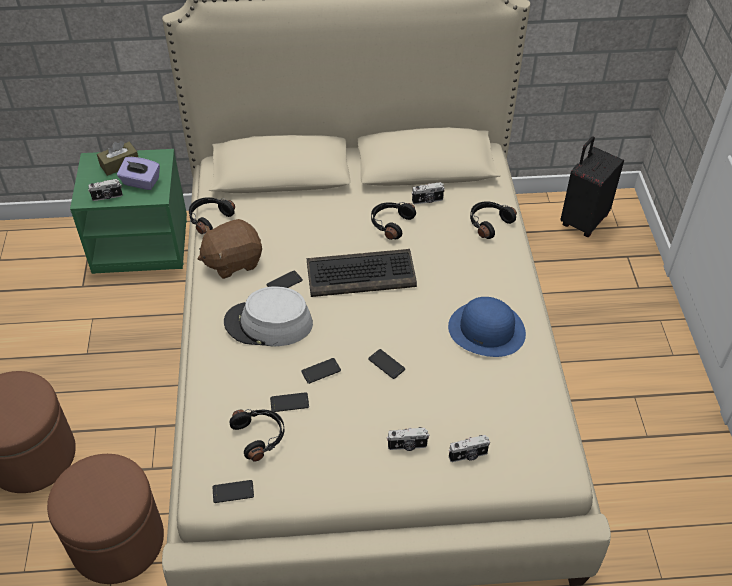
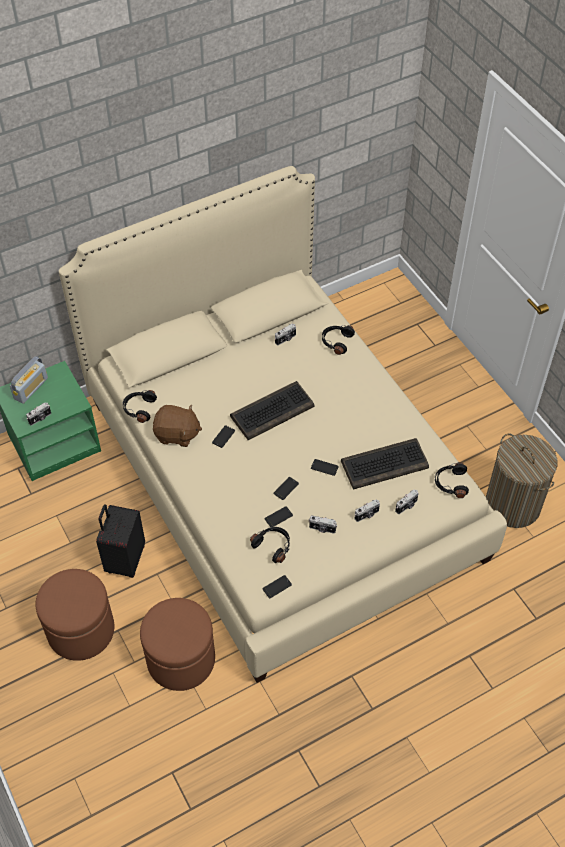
camera: 25 degrees left, 5 degrees up
(120, 164) = (31, 388): brown tissue box -> radio
(141, 182) = (58, 397): purple tissue box -> none
(232, 261) = (177, 434): brown plush toy -> brown plush toy turned 120 degrees counterclockwise
(268, 324) = (231, 470): grey hat -> none
(337, 440) = (322, 529): none -> camera
(390, 224) = (270, 366): black headphones -> black headphones (450, 483)
(469, 389) = (385, 464): none -> keyboard
(487, 329) = (375, 419): blue hat -> none
(583, 220) = (374, 306): black suitcase -> black suitcase (124, 560)
(651, 522) = (513, 505): none -> laundry basket

